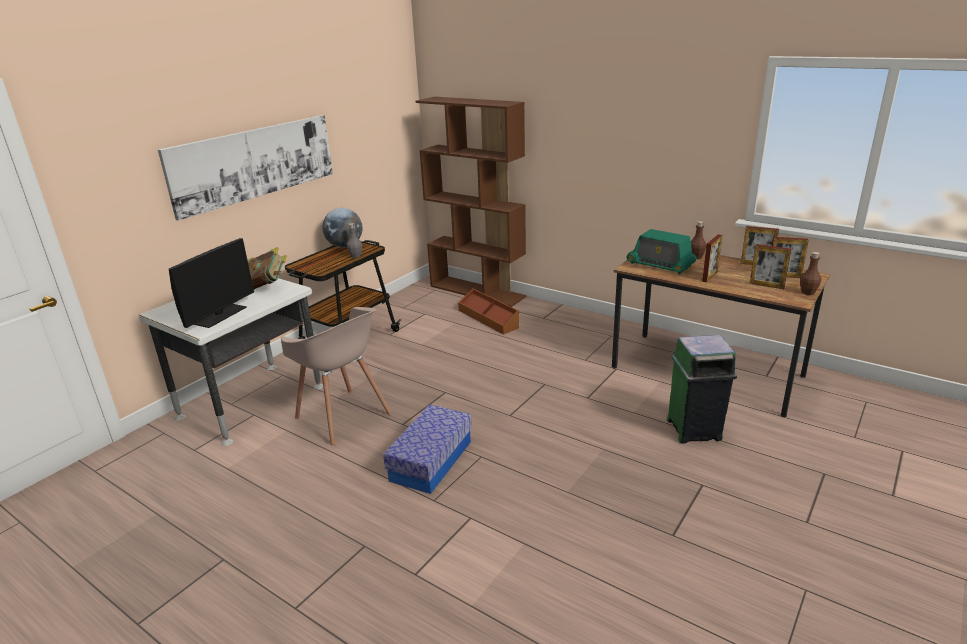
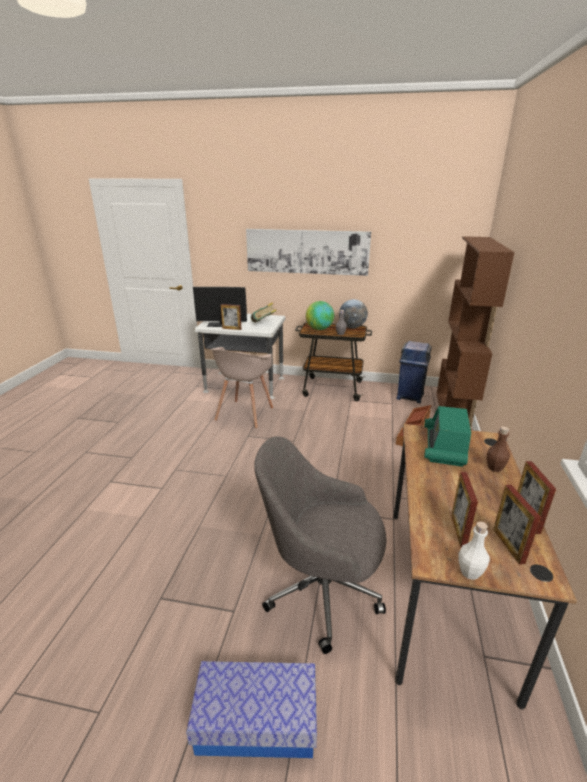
camera: 65 degrees right, 0 degrees up
(322, 263) = (319, 329): none -> globe
(420, 300) = (410, 396): none -> blue trash can
(431, 461) = (213, 457): storage box -> storage box (256, 720)
(695, 429) = (321, 594): green trash can -> grey office chair
(710, 276) = (443, 483): picture frame -> picture frame (231, 328)
(808, 292) = (470, 572): brown bottle -> white bottle

